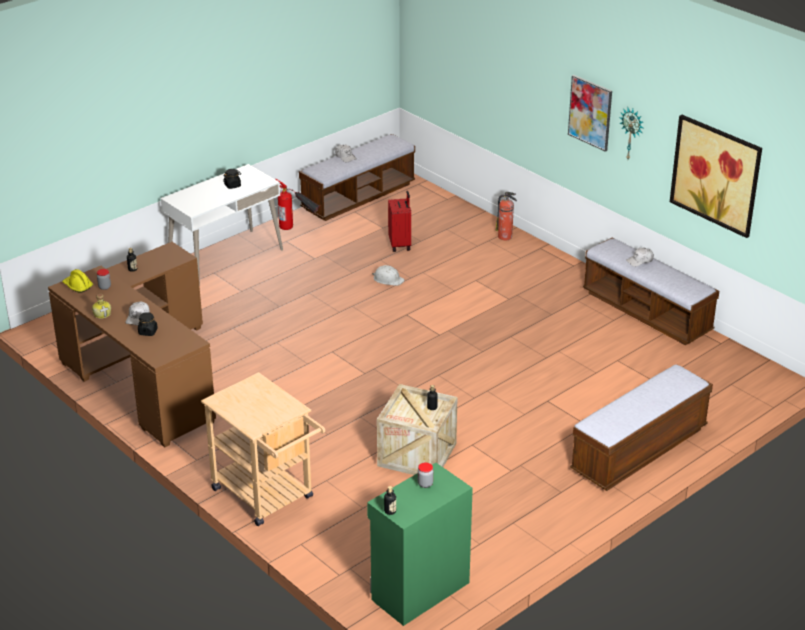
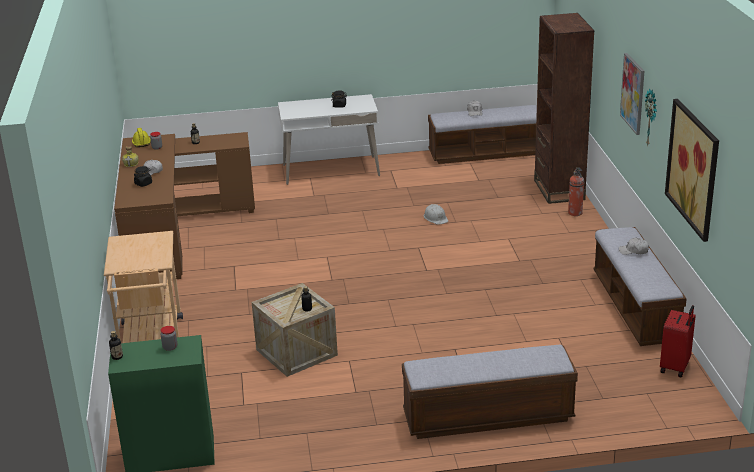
camera: 35 degrees right, 5 degrees down
(297, 229) = (409, 164): fire extinguisher -> none
(400, 244) = (477, 196): red suitcase -> red suitcase (675, 367)
(466, 217) = (559, 190): none -> brown bookcase

